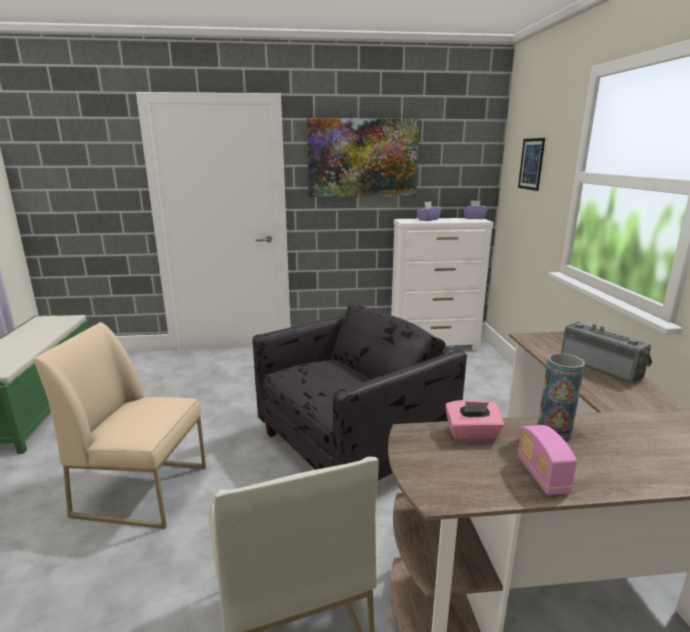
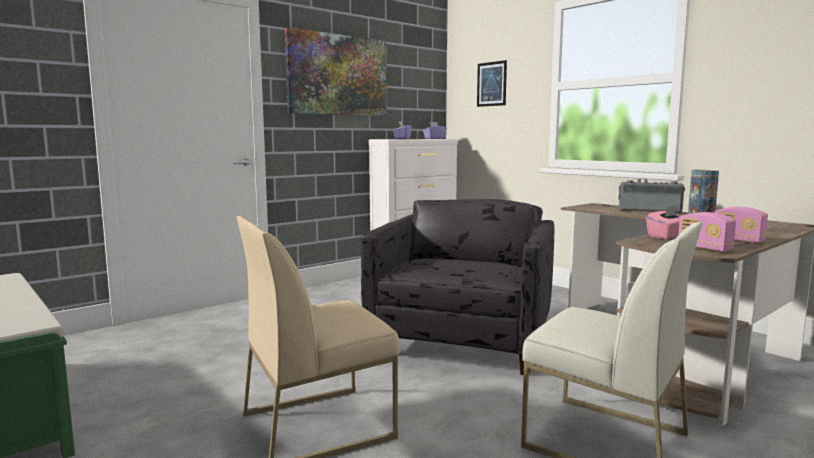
camera: 35 degrees left, 10 degrees down
(448, 478) = (704, 248): none -> radio

